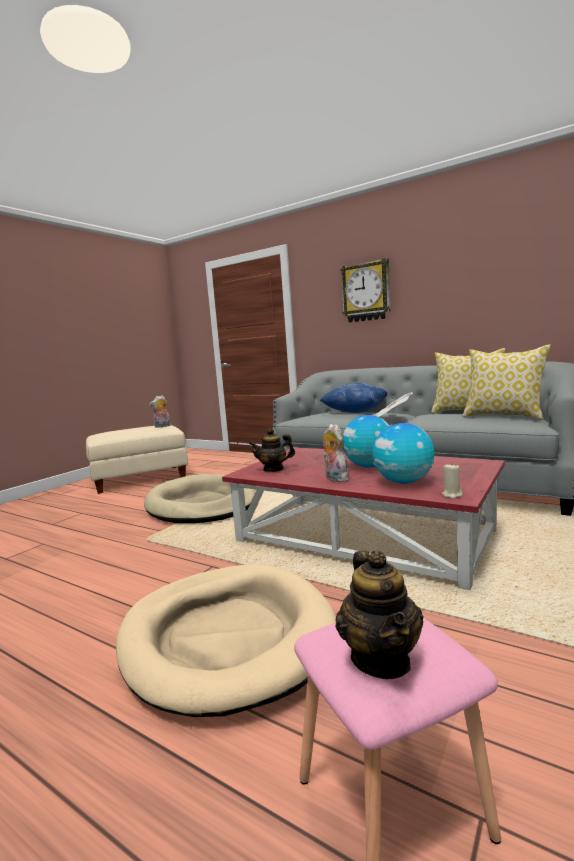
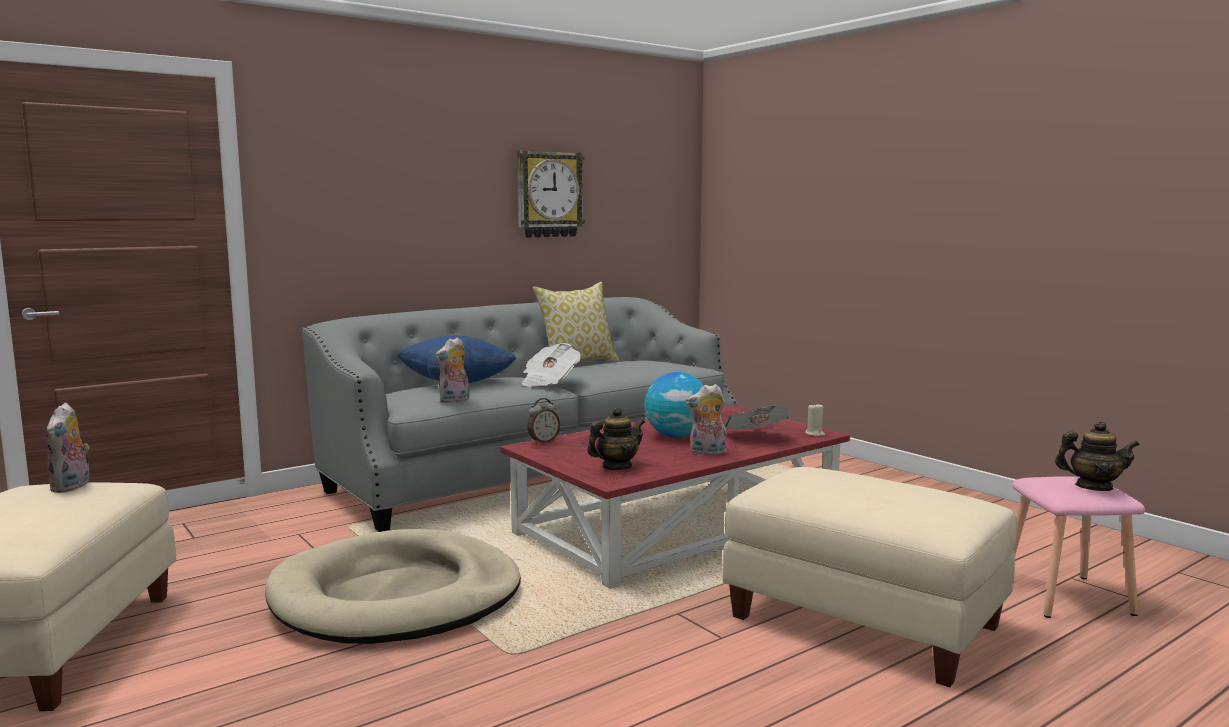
camera: 70 degrees left, 0 degrees up
(227, 638) = (861, 622): beige dog bed -> beige ottoman
(273, 469) = (616, 467): teapot -> teapot turned 135 degrees counterclockwise
(312, 450) = (543, 441): none -> alarm clock
(316, 419) = (454, 400): none -> plush toy
(366, 292) = (399, 184): wall clock -> wall clock (549, 194)
(404, 482) = (755, 437): globe -> newspaper
(504, 416) = (645, 363): pillow -> none

